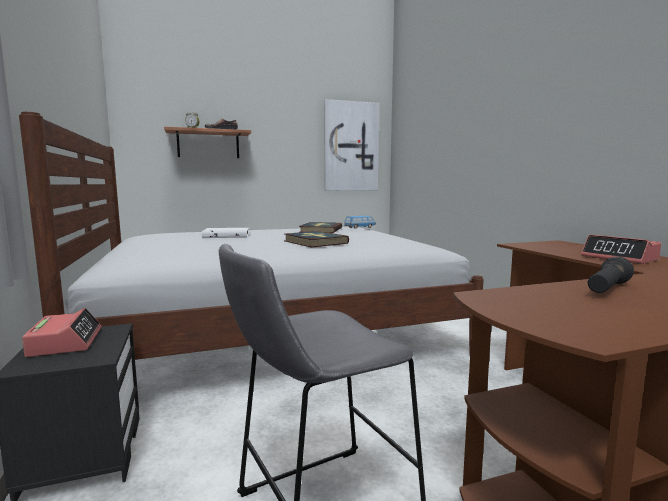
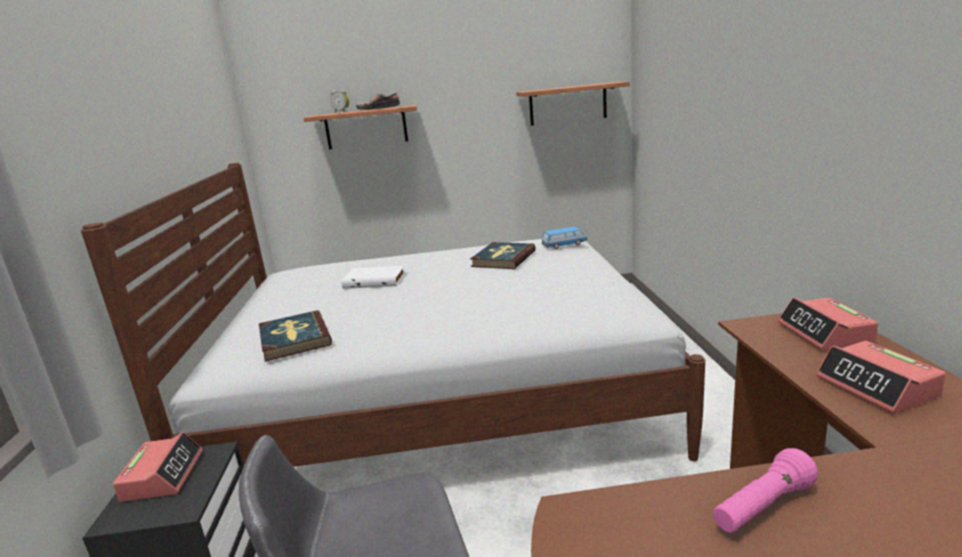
camera: 15 degrees right, 10 degrees up
(315, 242) = (473, 303): book -> book (294, 339)
(351, 147) = (568, 104): picture -> shelf
(567, 245) = (825, 333): none -> alarm clock
(607, 289) = (762, 507): black flashlight -> pink flashlight

